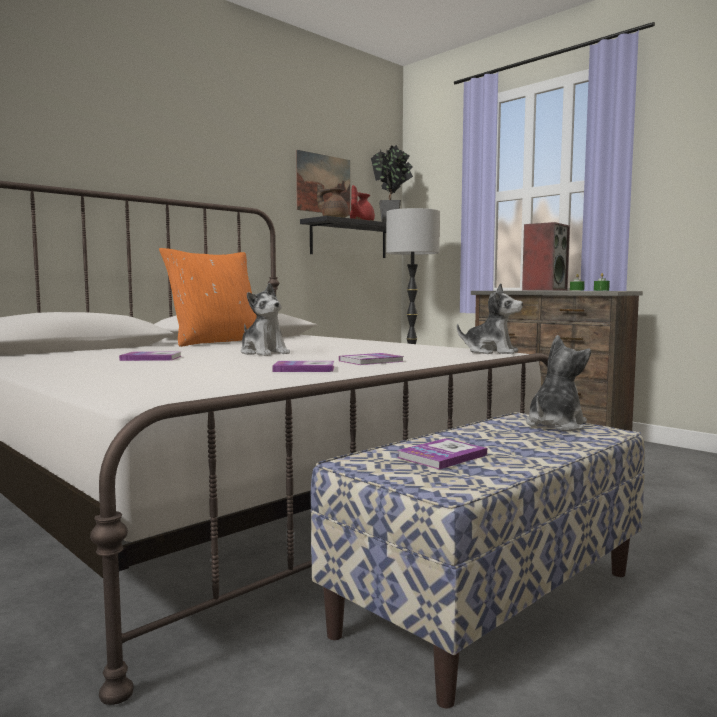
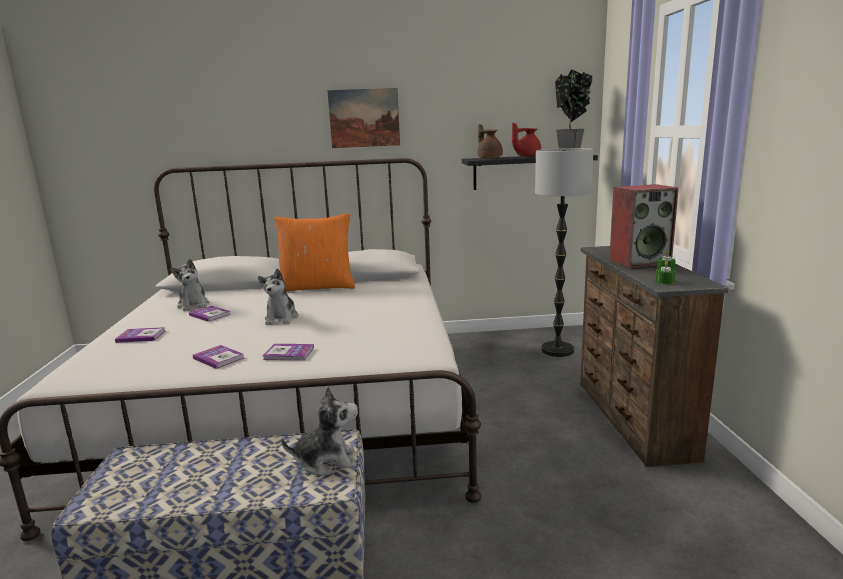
camera: 40 degrees right, 10 degrees up
(323, 184) = (490, 121): picture -> picture (364, 118)
(442, 456) = (171, 470): book -> book (141, 336)
(491, 352) = (420, 355): plush toy -> plush toy (193, 305)

